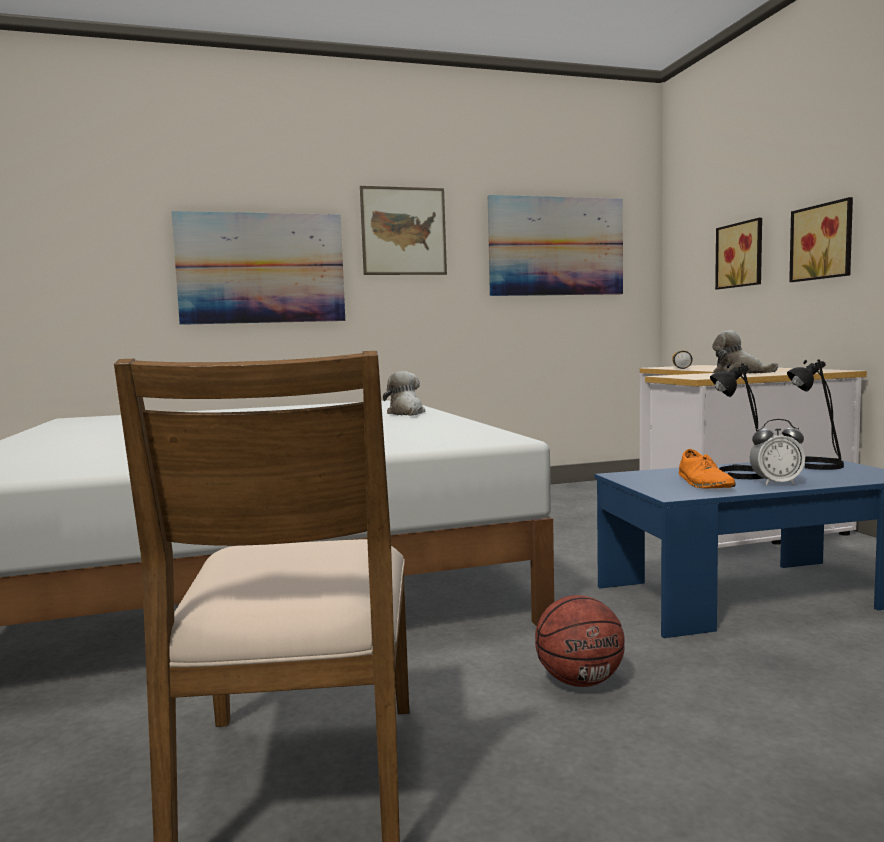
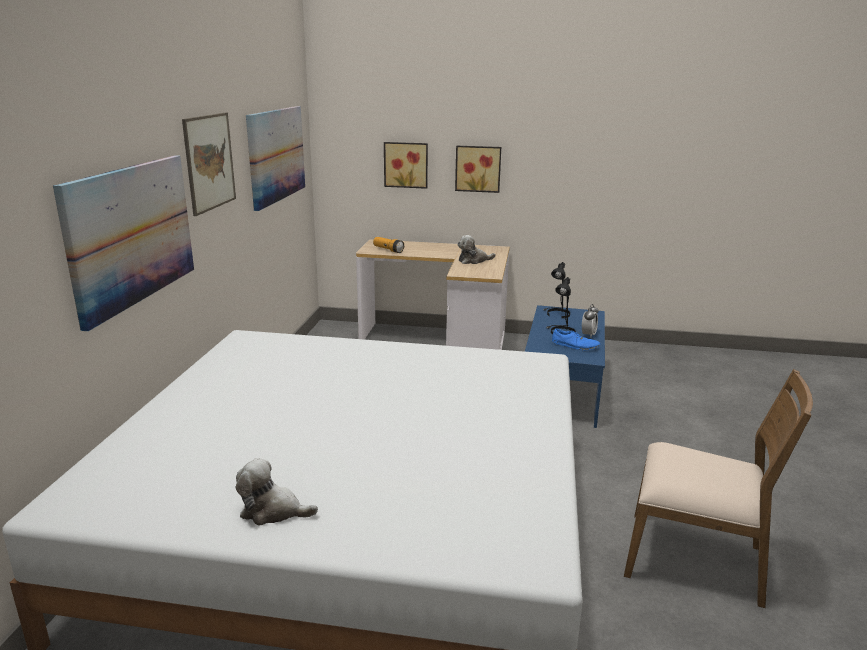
camera: 65 degrees left, 15 degrees up
(406, 413) = (363, 352): plush toy -> plush toy (273, 511)
(580, 681) = (629, 463): basketball -> none
(704, 483) = (575, 346): orange shoe -> blue shoe

